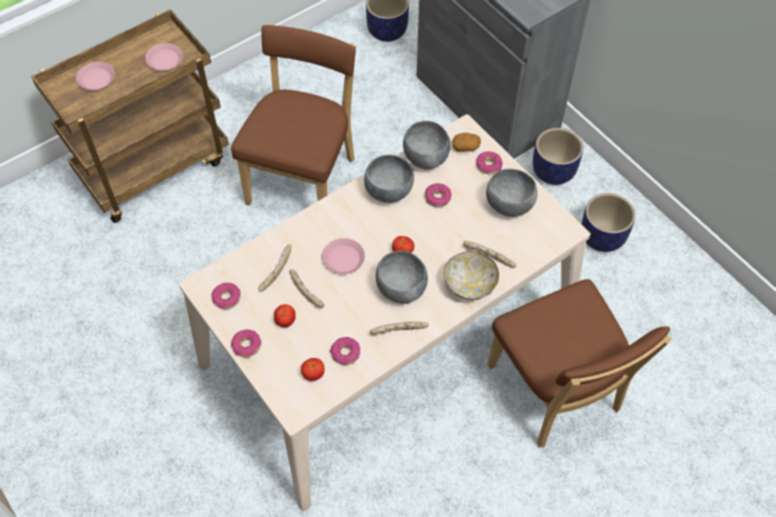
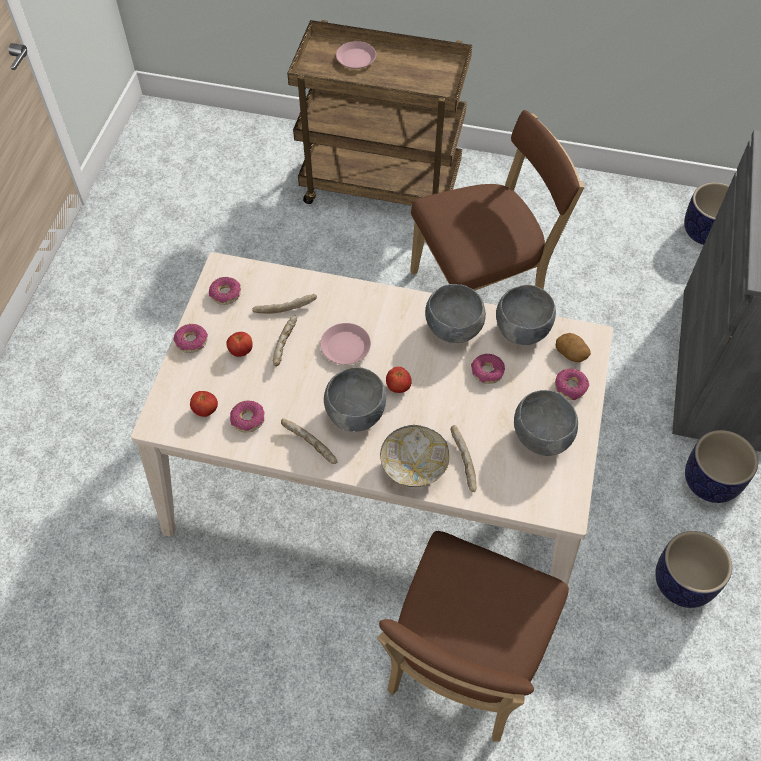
camera: 50 degrees right, 0 degrees up
(165, 60) = (422, 82): pink plate -> none

